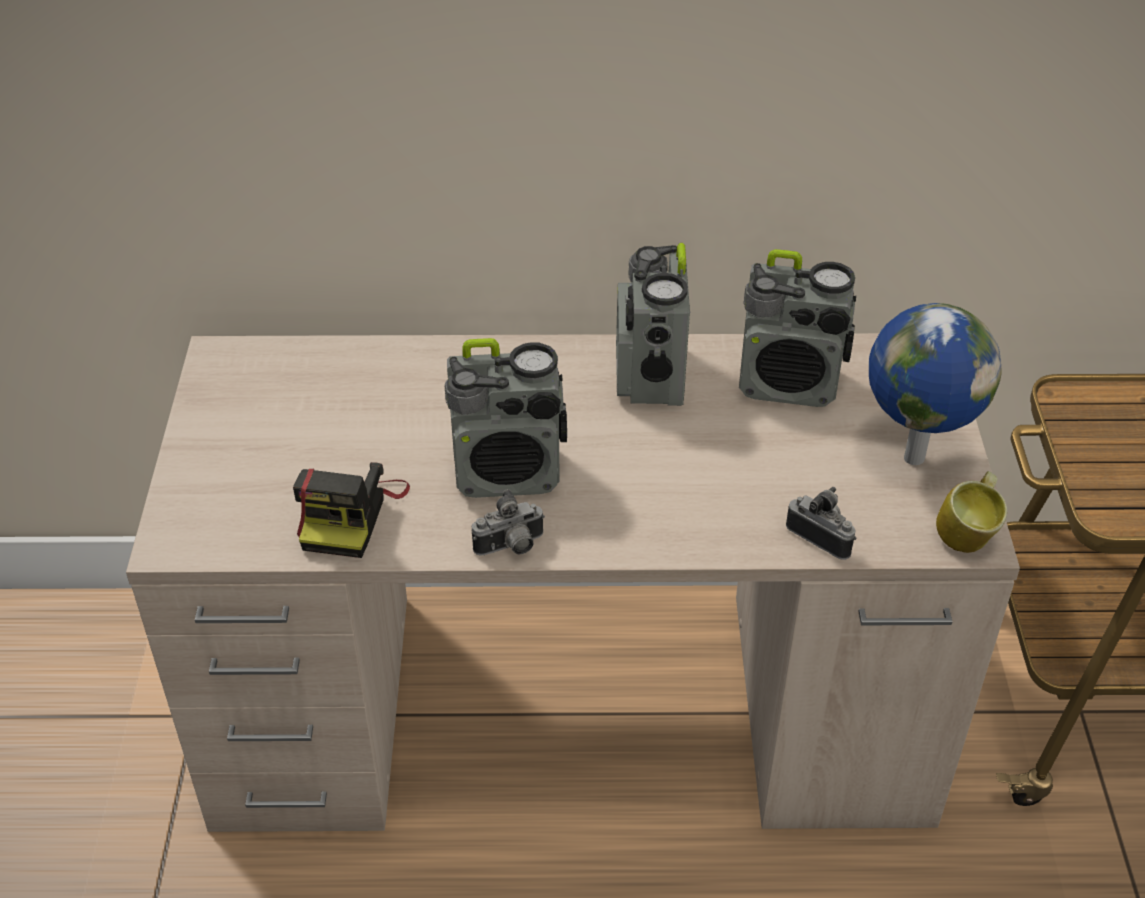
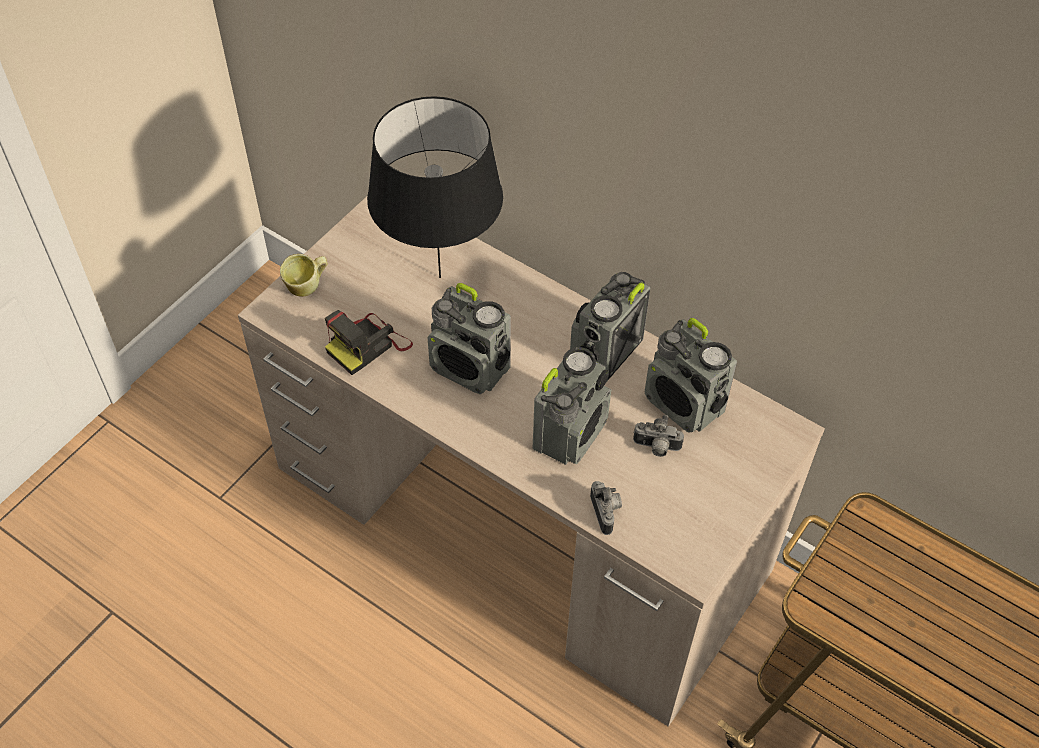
camera: 35 degrees right, 10 degrees up
(371, 395) = (440, 276): none -> black table lamp
(511, 547) = (432, 415): camera -> camera (656, 448)
(697, 478) = (571, 433): none -> radio
(911, 457) = (710, 496): globe -> none
(968, 535) = (693, 565): mug -> mug (307, 288)

